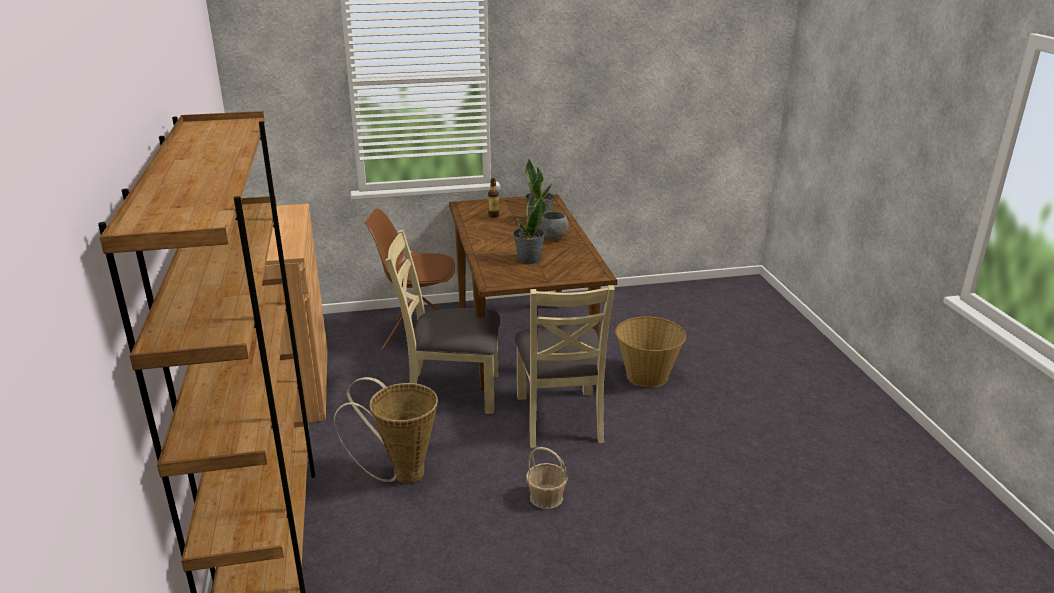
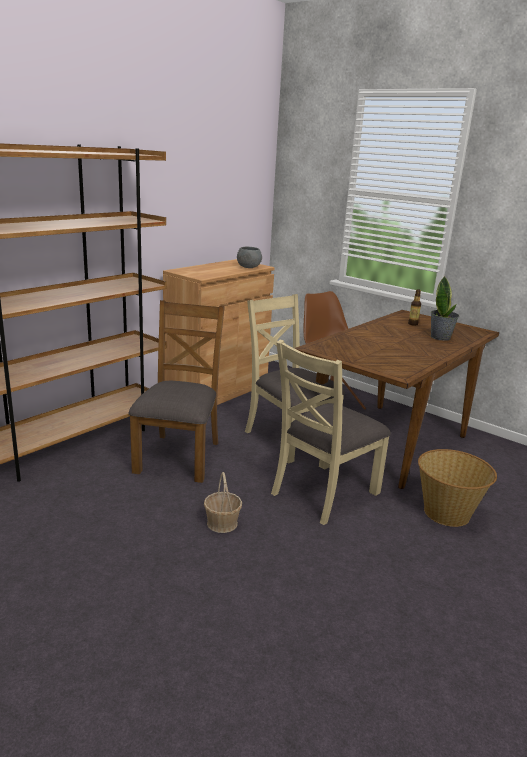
camera: 50 degrees right, 5 degrees down
(401, 474) = (179, 456): basket -> brown chair
(528, 259) = (372, 349): potted plant -> none
(552, 237) = (423, 347): grey bowl -> grey bowl (248, 267)

